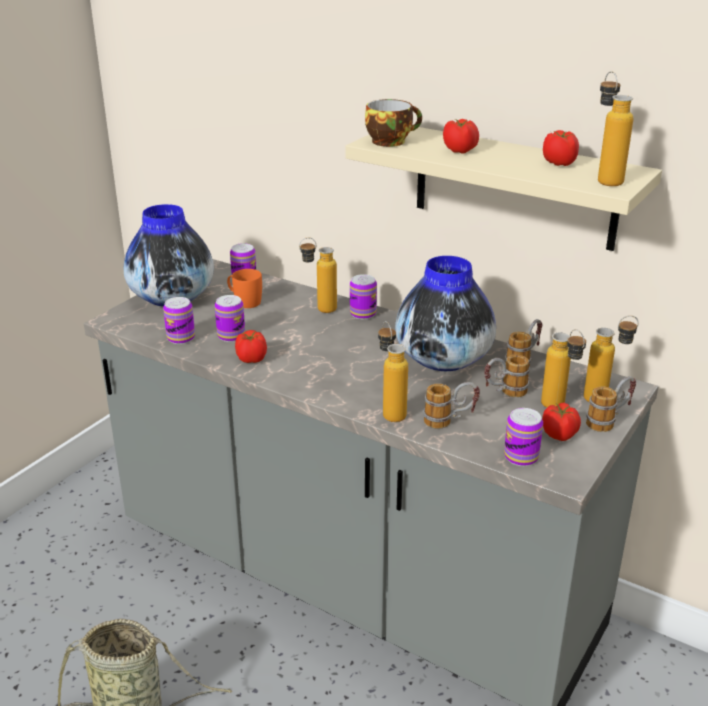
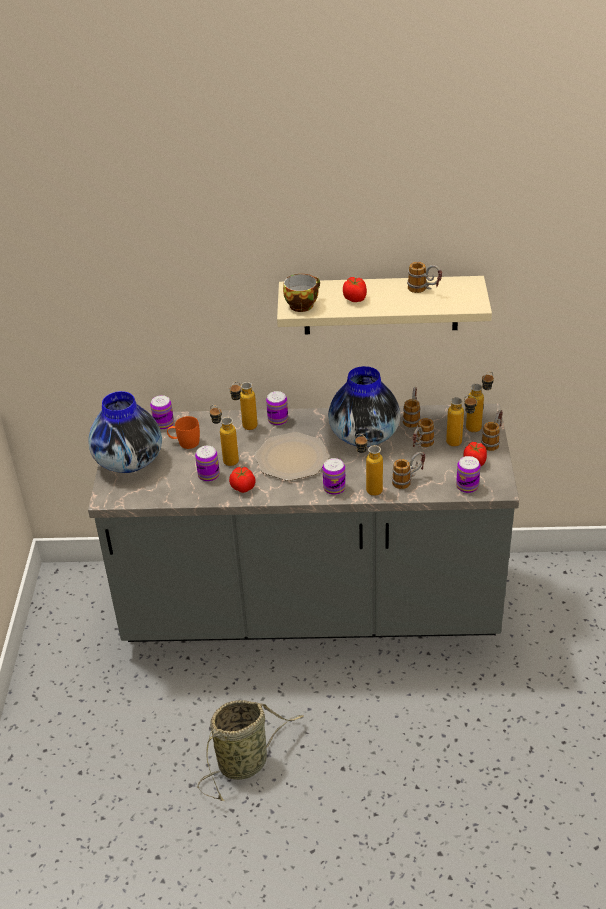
camera: 30 degrees left, 10 degrees up
(181, 338) = (176, 492): can -> can (334, 488)
(338, 351) = (292, 457): none -> plate
(559, 163) = (424, 290): tomato -> mug
(604, 179) = (462, 297): bottle -> bottle (226, 459)

